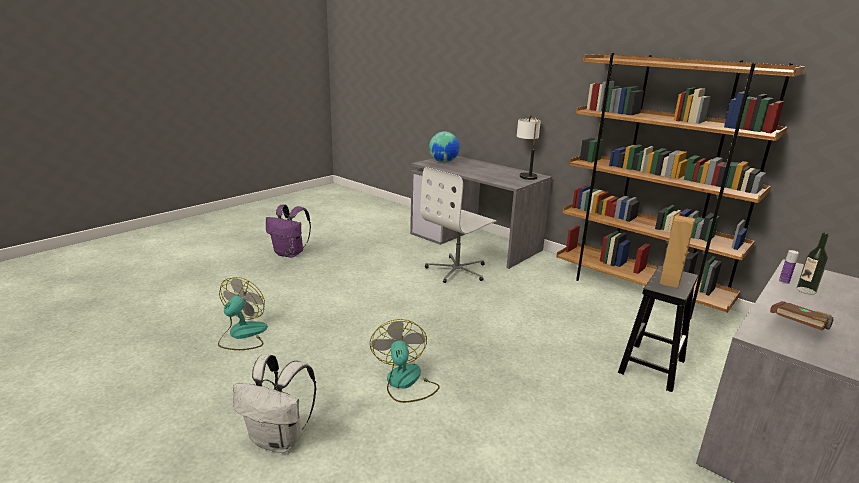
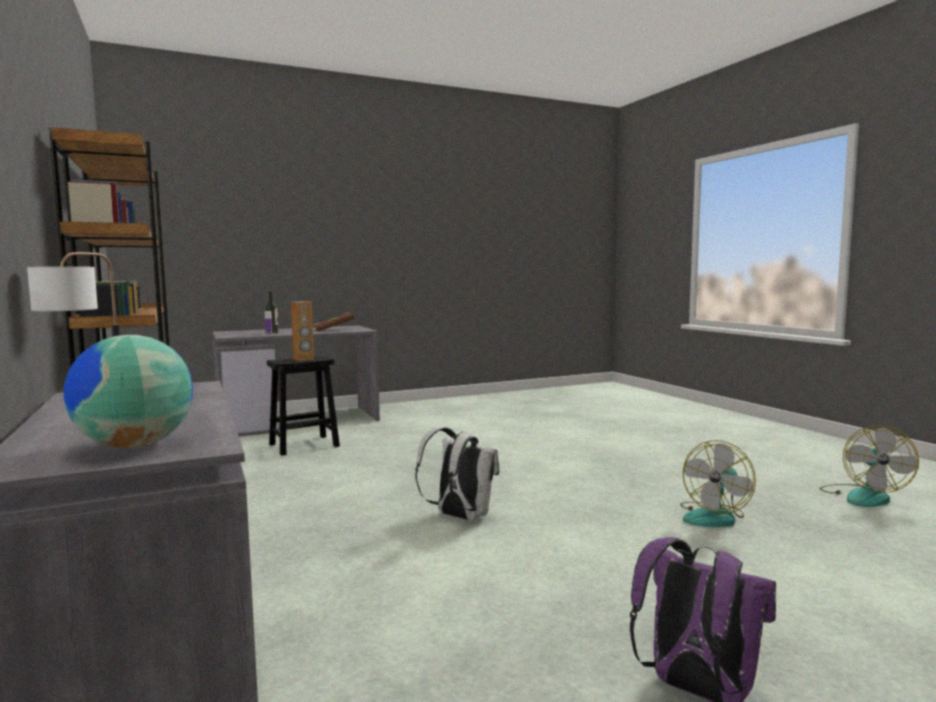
camera: 155 degrees left, 15 degrees down
(279, 440) = (640, 453): white backpack -> white backpack (459, 517)
(405, 383) = (527, 462): fan -> fan (863, 496)
(457, 270) = (320, 556): white office chair -> none

